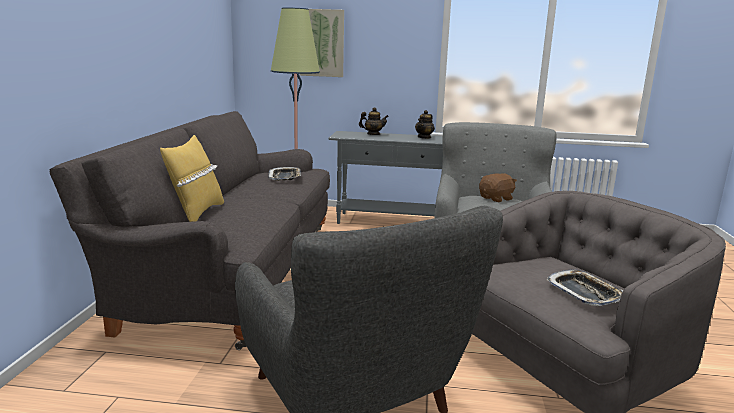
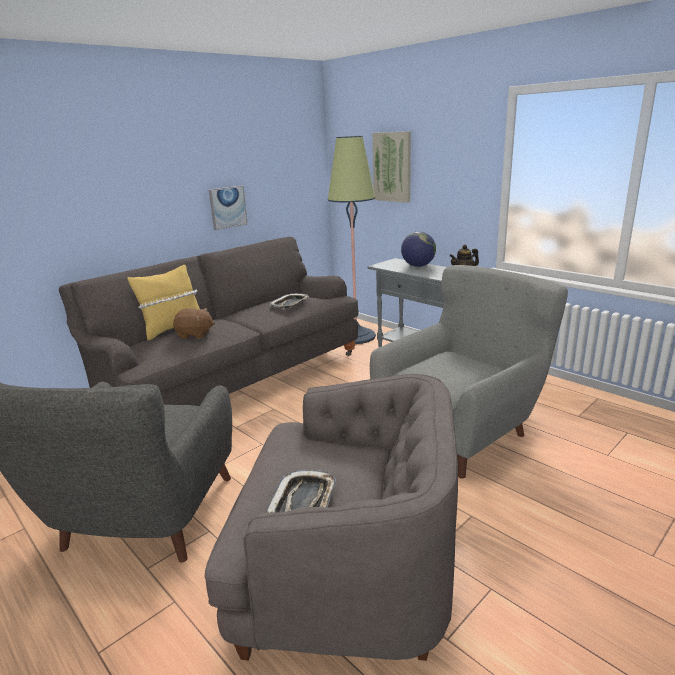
camera: 40 degrees right, 5 degrees up
(174, 75) = (228, 207): none -> picture
(373, 134) = (418, 266): teapot -> globe
(496, 199) = (465, 362): brown plush toy -> brown plush toy (195, 335)

